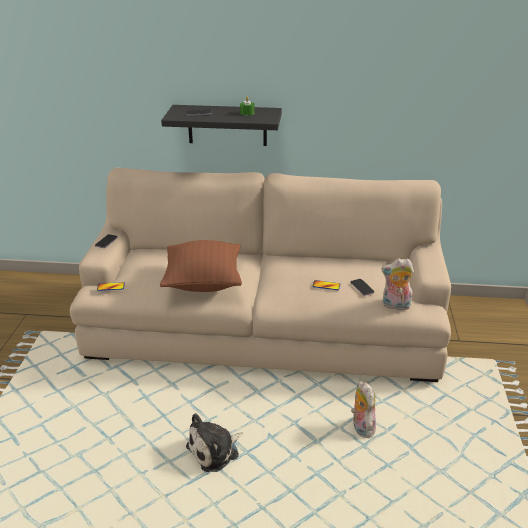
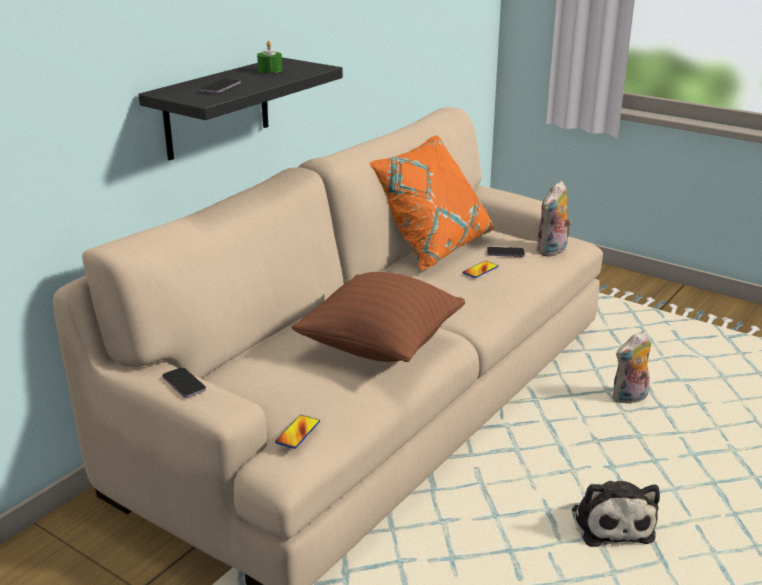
camera: 60 degrees left, 5 degrees down
(341, 261) = (431, 246): none -> orange pillow
(361, 427) = (630, 399): plush toy -> plush toy turned 45 degrees counterclockwise

